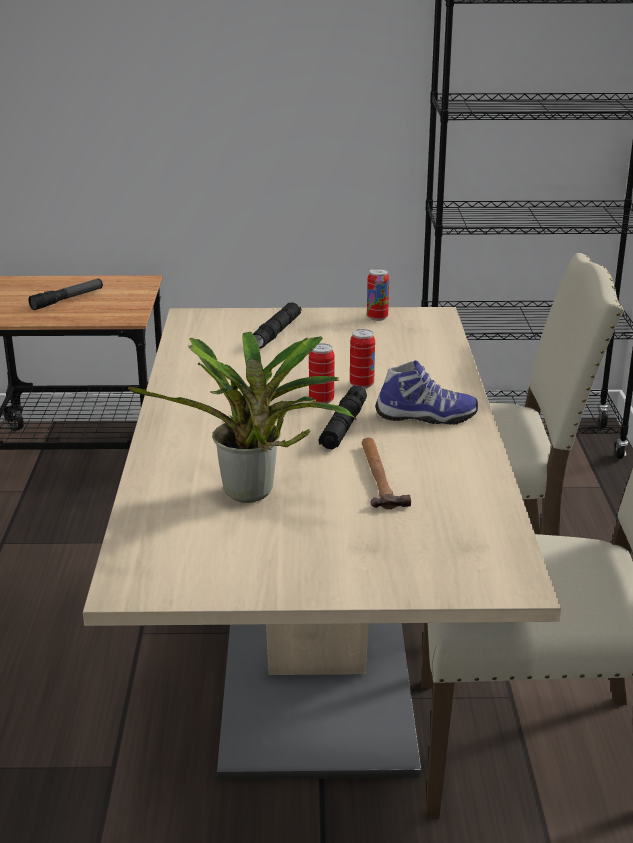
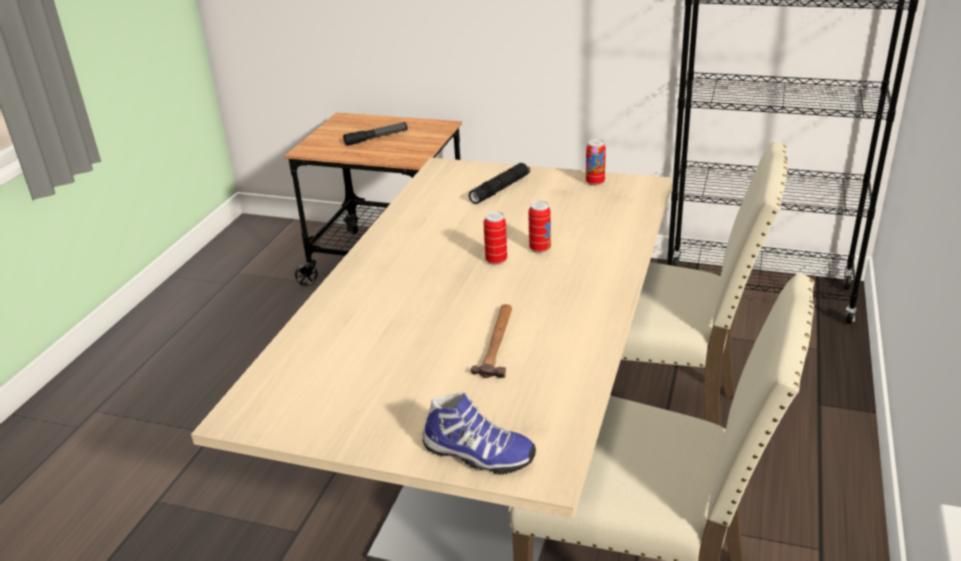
camera: 20 degrees right, 5 degrees up
(253, 496) = (383, 346): potted plant -> none
(343, 426) = (498, 288): black flashlight -> none
(426, 417) = (575, 289): shoe -> shoe (477, 455)

